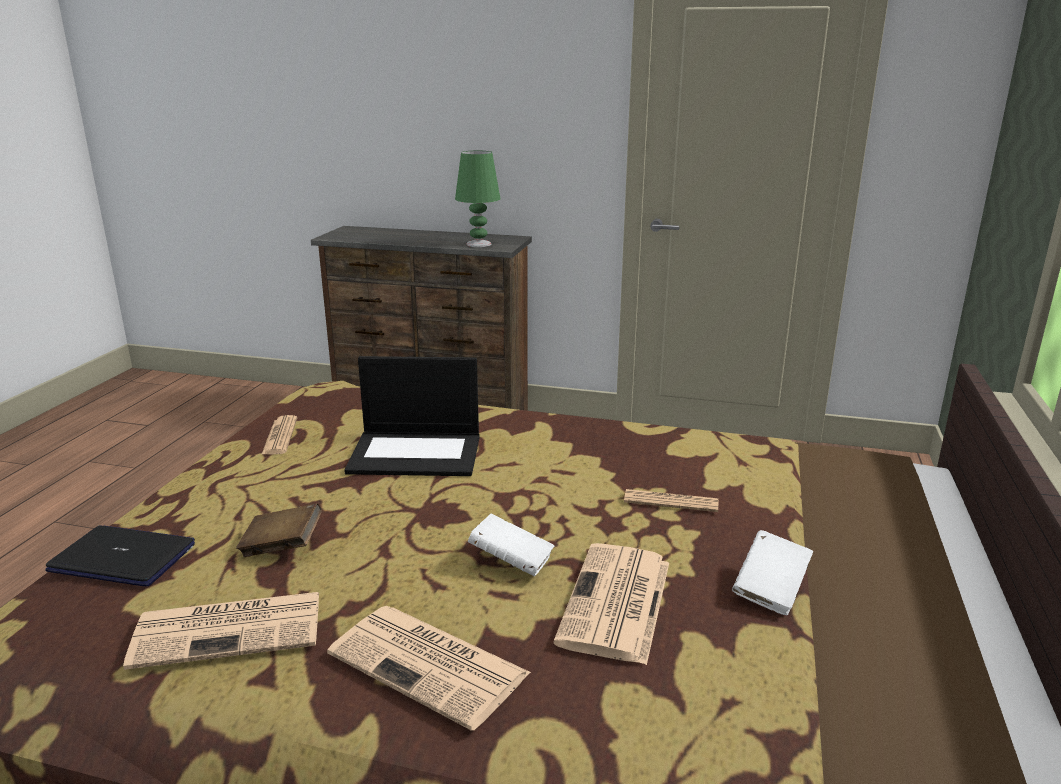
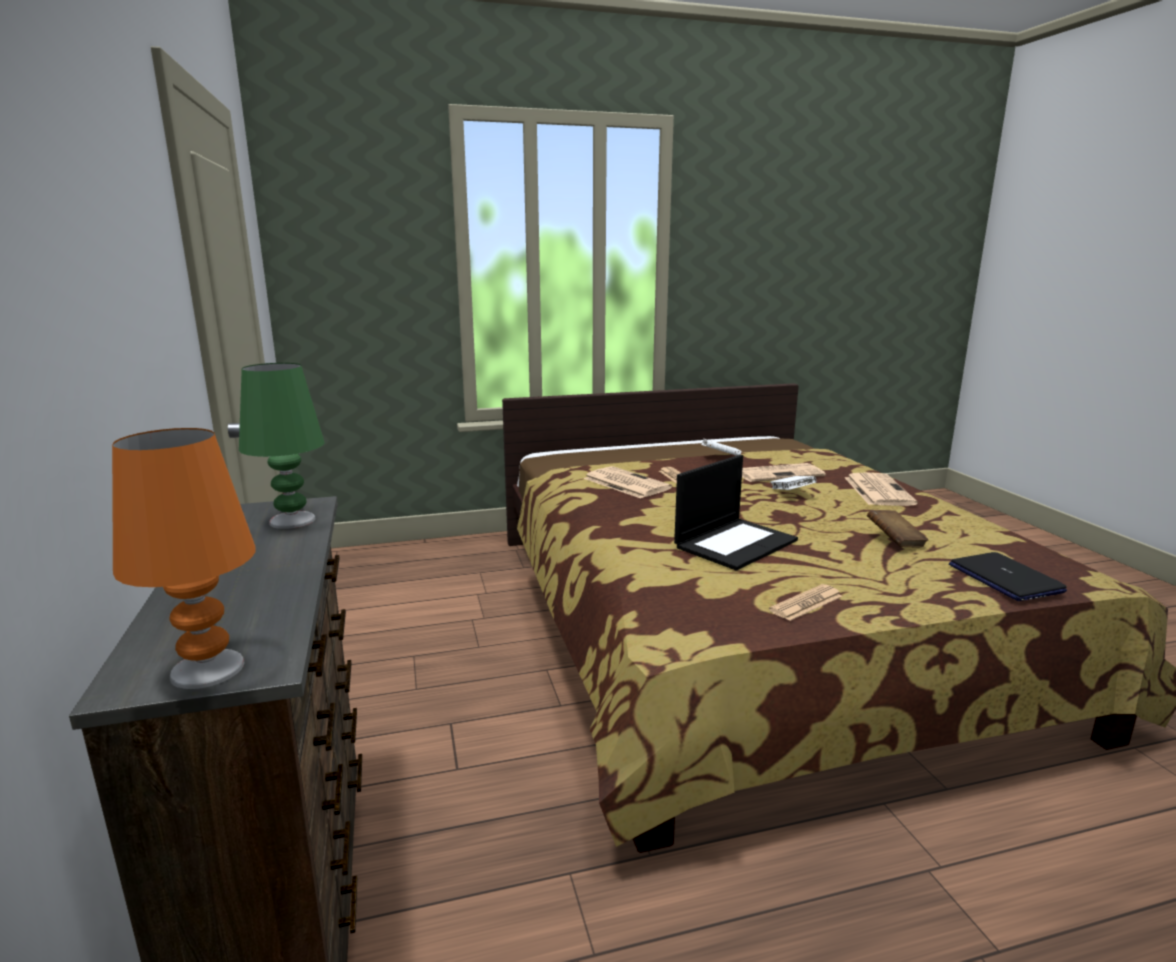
camera: 120 degrees left, 5 degrees down
(231, 629) = (954, 527): newspaper -> newspaper (625, 483)
(341, 233) = (208, 669): none -> orange table lamp
(417, 453) = (735, 543): laptop -> laptop turned 75 degrees clockwise

